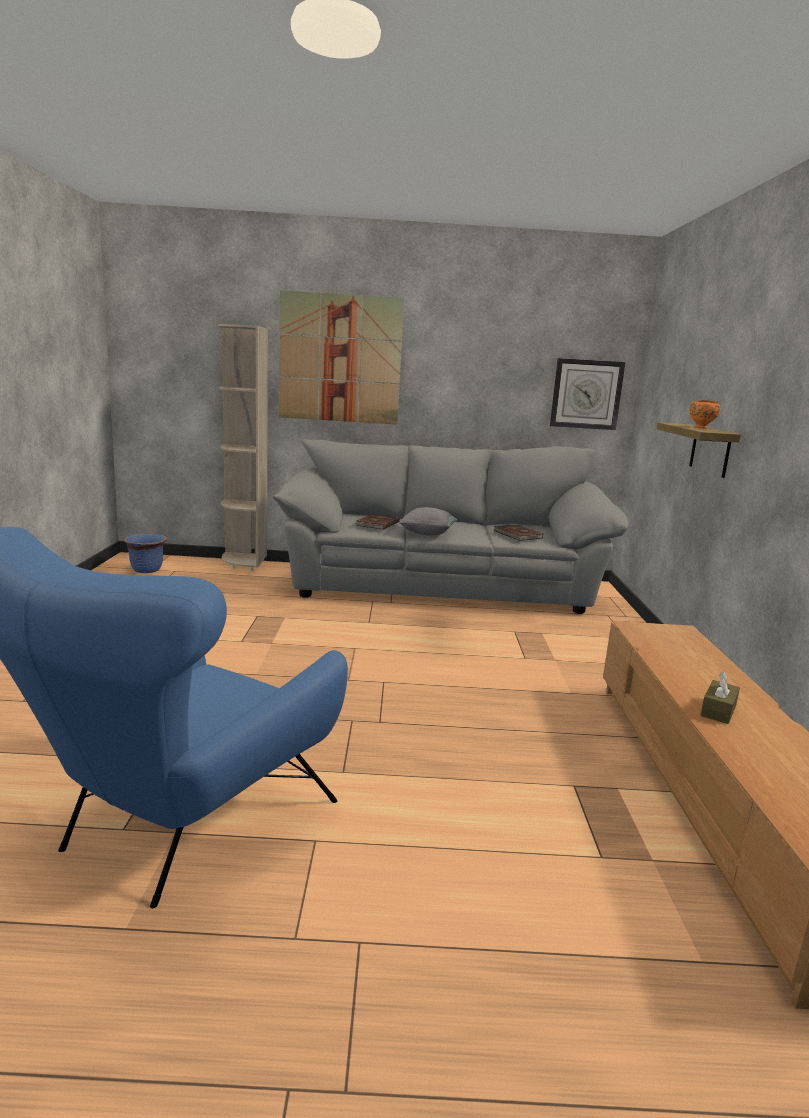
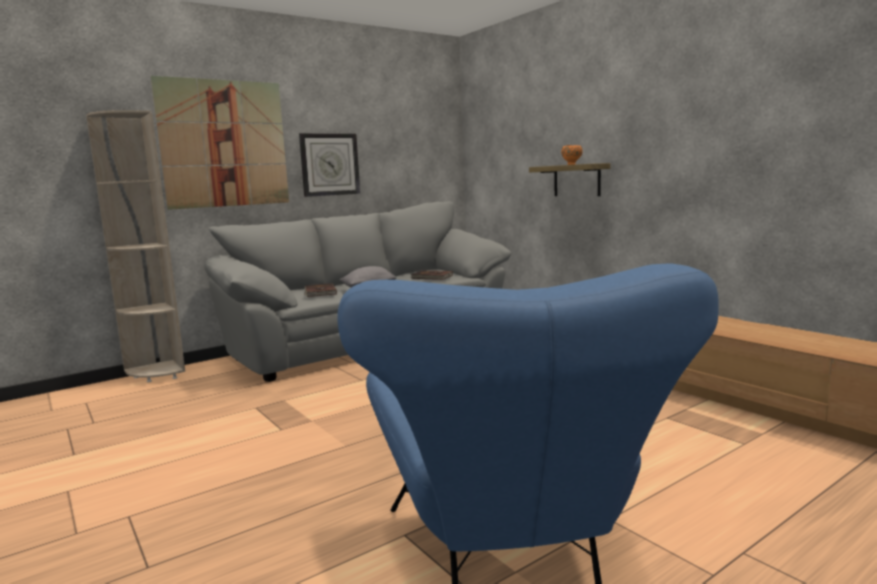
camera: 35 degrees left, 5 degrees down
(147, 570) = (47, 412): blue planter -> none
(586, 394) = (431, 160): wall clock -> wall clock (329, 164)
(718, 710) = (730, 330): brown tissue box -> none

